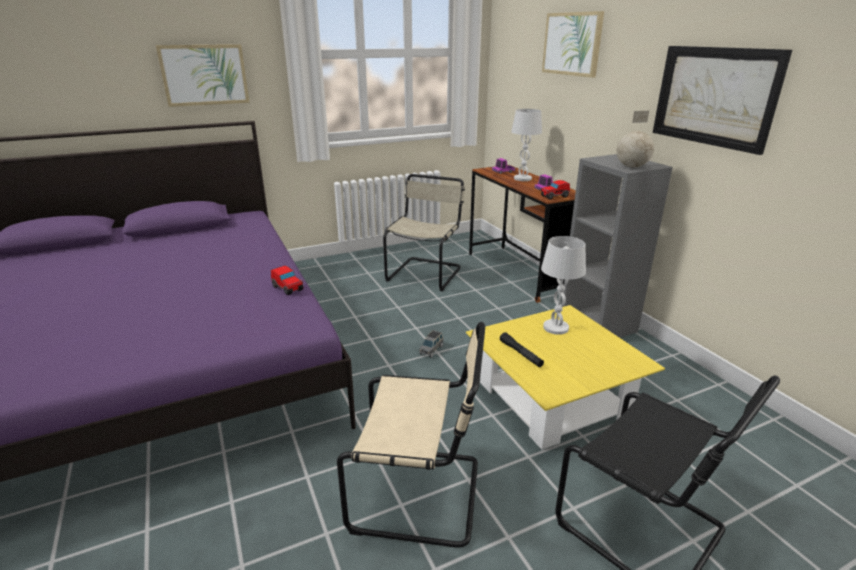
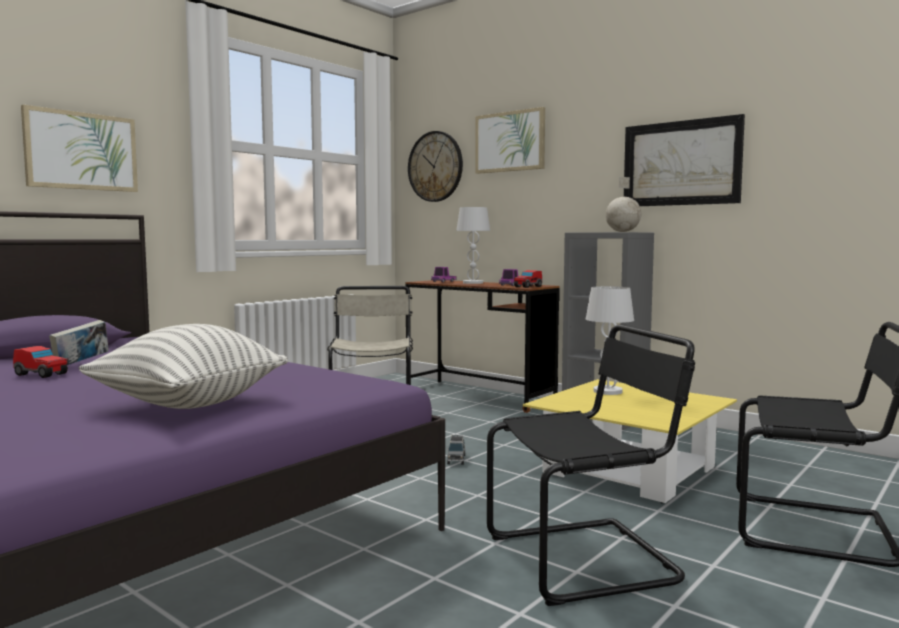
camera: 25 degrees left, 20 degrees down
(164, 330) = (189, 403): none -> pillow
(176, 253) = (81, 364): none -> book
(288, 288) = (306, 368): toy car -> toy car (41, 374)
(422, 494) = (588, 558): beige chair -> black chair
(516, 59) = (435, 166): none -> wall clock
(521, 354) = (601, 408): black flashlight -> none

